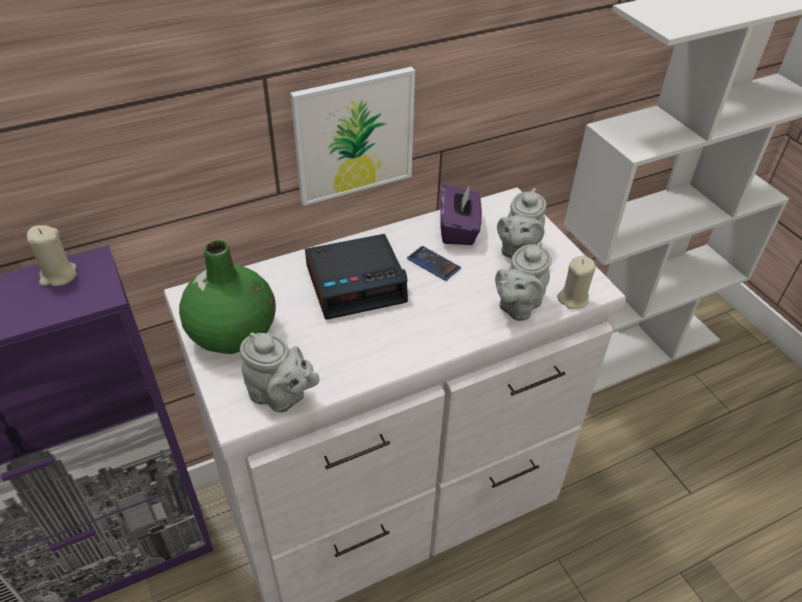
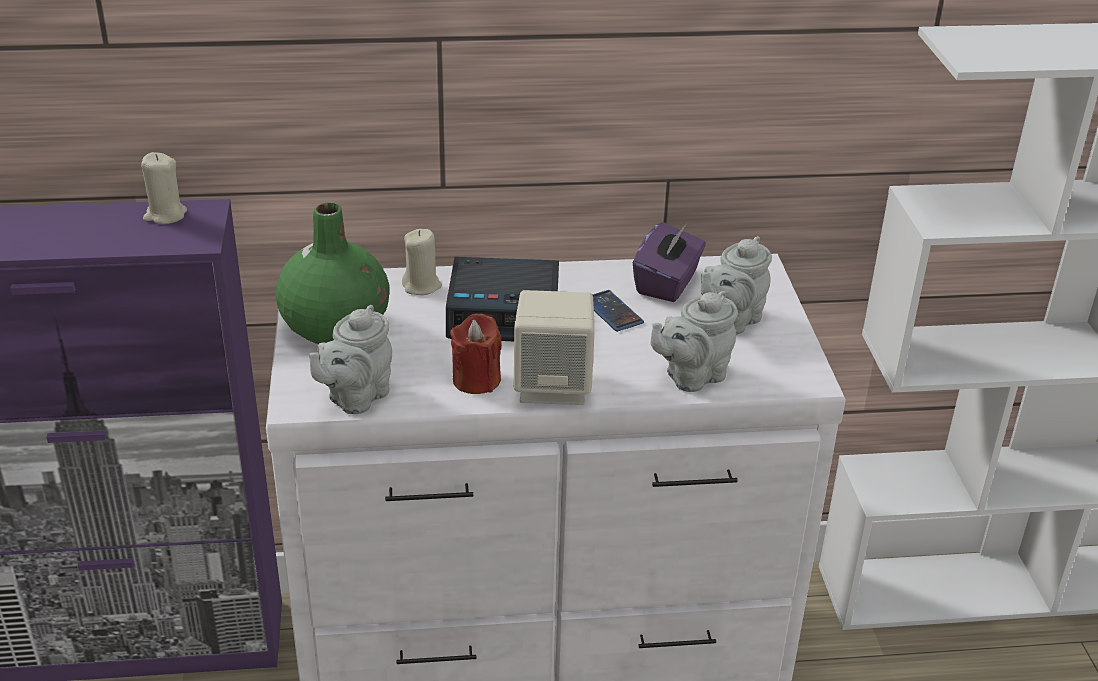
camera: 20 degrees right, 10 degrees down
(281, 396) = (355, 398): grey teapot -> grey teapot turned 75 degrees clockwise
(354, 136) = (544, 132): picture -> none
(366, 352) = (476, 380): none -> red candle
(426, 342) = (553, 386): none -> beige speaker
(573, 298) = (770, 384): beige candle -> beige candle (422, 286)

